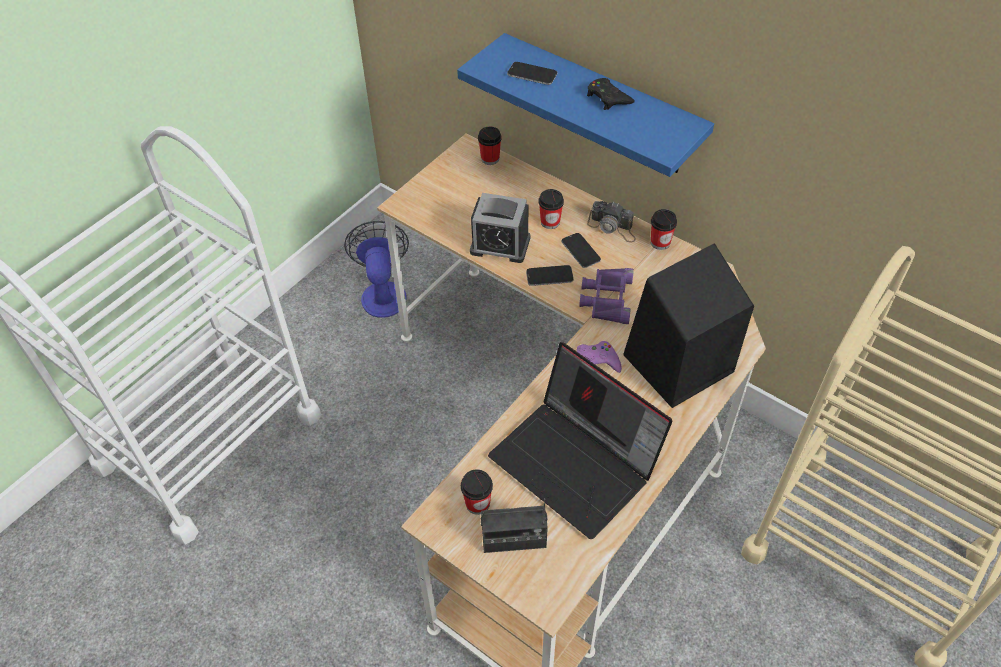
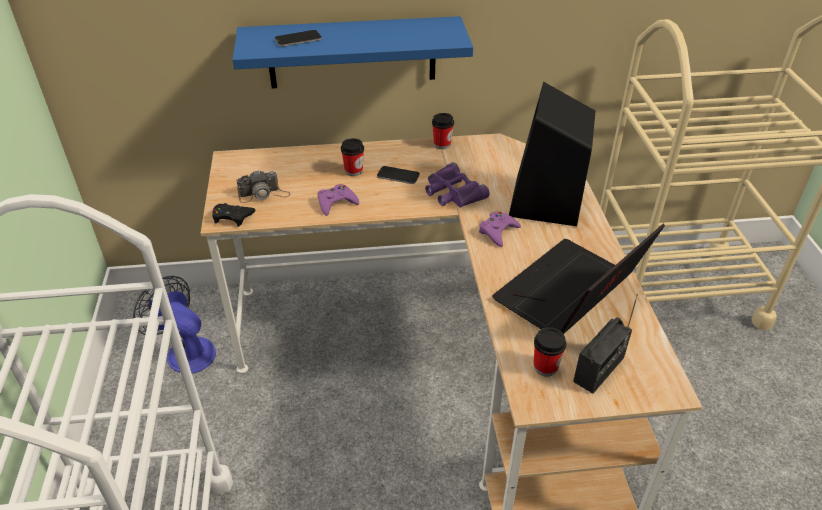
camera: 45 degrees left, 10 degrees down
(490, 159) = (255, 157): cup -> none
(500, 245) = (336, 203): alarm clock -> purple game controller
(549, 276) = (397, 201): phone -> none
(577, 463) = (569, 295): laptop -> laptop turned 135 degrees clockwise
(608, 98) = (373, 30): black game controller -> black game controller (232, 217)
(612, 227) = (400, 152): camera -> camera (264, 194)

